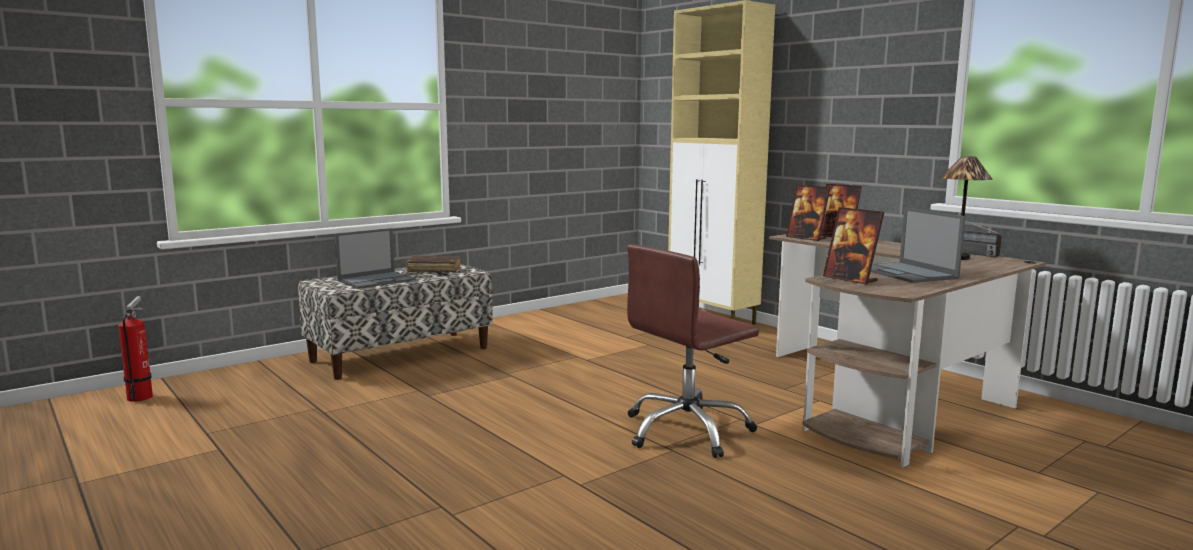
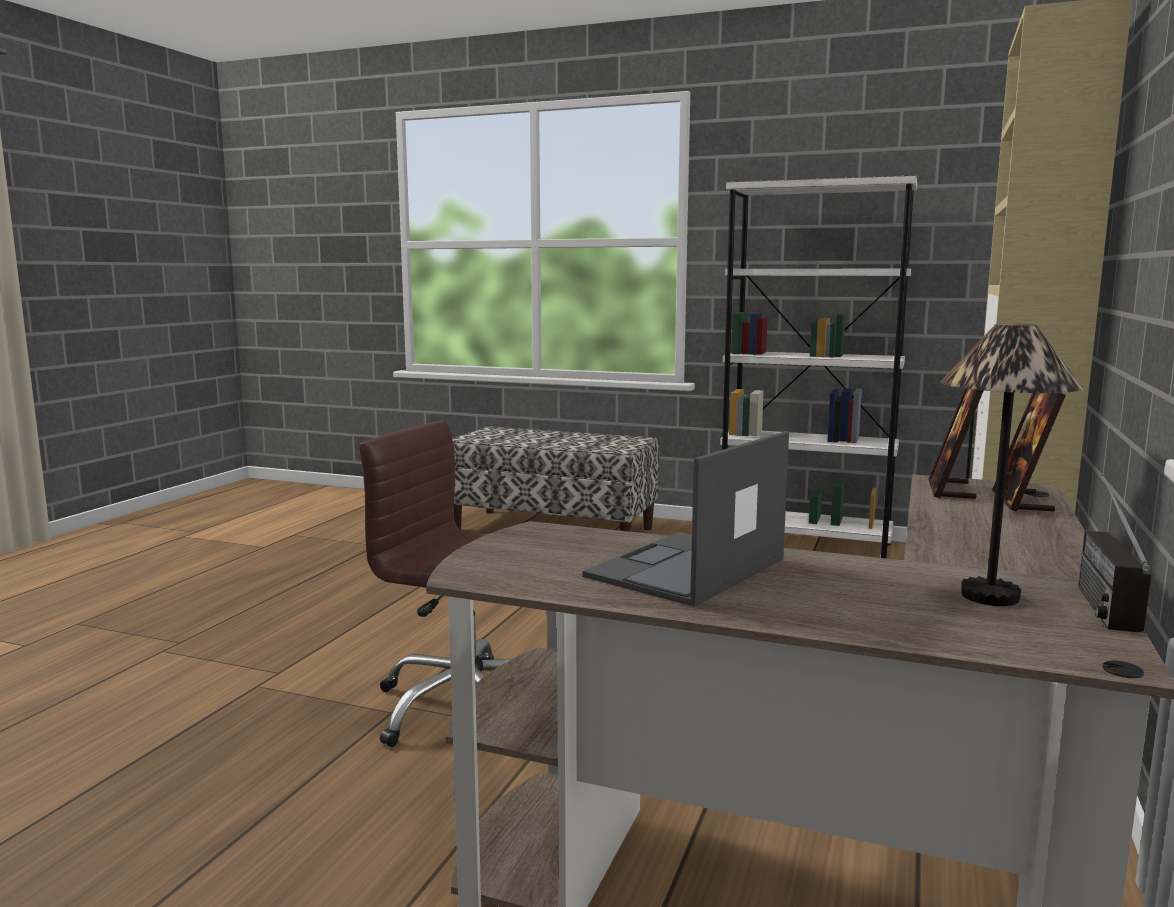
camera: 60 degrees right, 0 degrees up
(141, 396) = (353, 500): fire extinguisher -> none
(377, 280) = (523, 438): laptop -> none
(434, 269) = (603, 440): brown book -> none
(552, 316) = (804, 544): none -> white bookcase
(850, 279) = (555, 541): picture frame -> none

